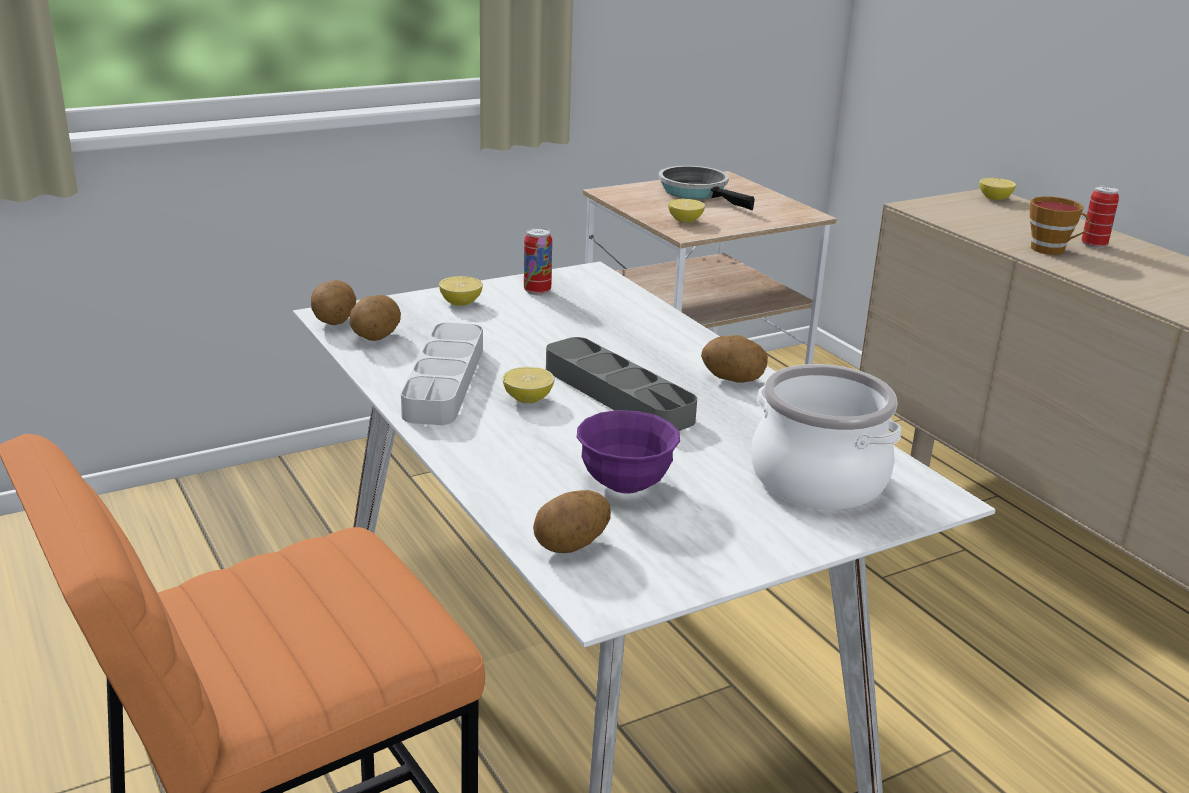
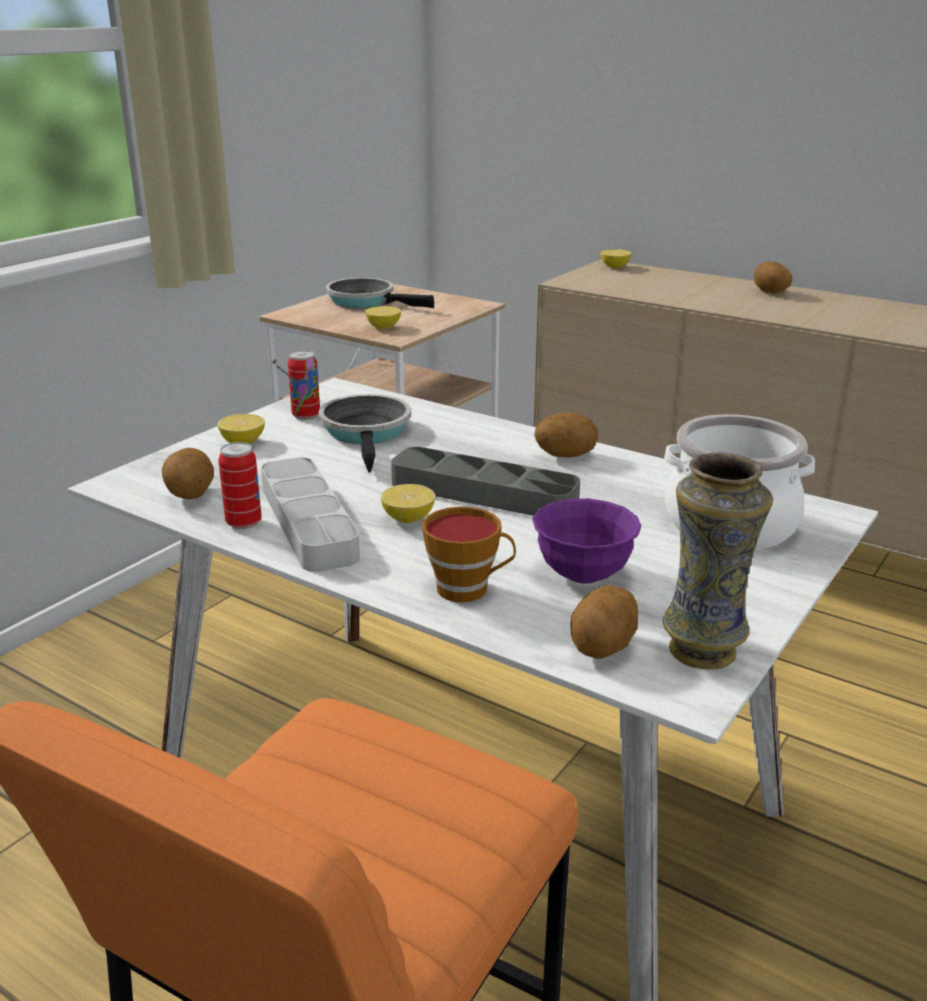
camera: 25 degrees left, 0 degrees up
(334, 322) = (128, 490): potato -> potato (769, 293)
(573, 318) = (367, 433): none -> frying pan
(656, 575) = (704, 651): none -> vase
(1052, 250) = (702, 298): cup -> cup (469, 589)
(1094, 245) = (725, 289): can -> can (244, 523)

